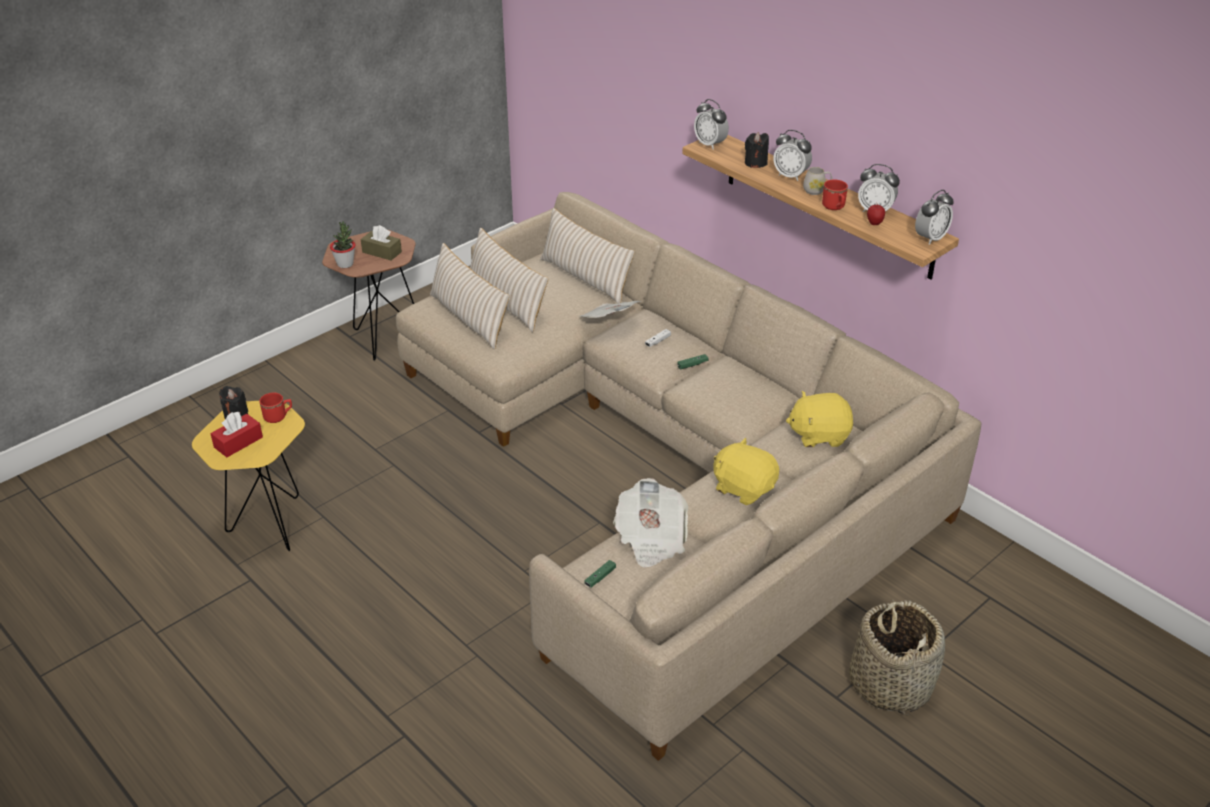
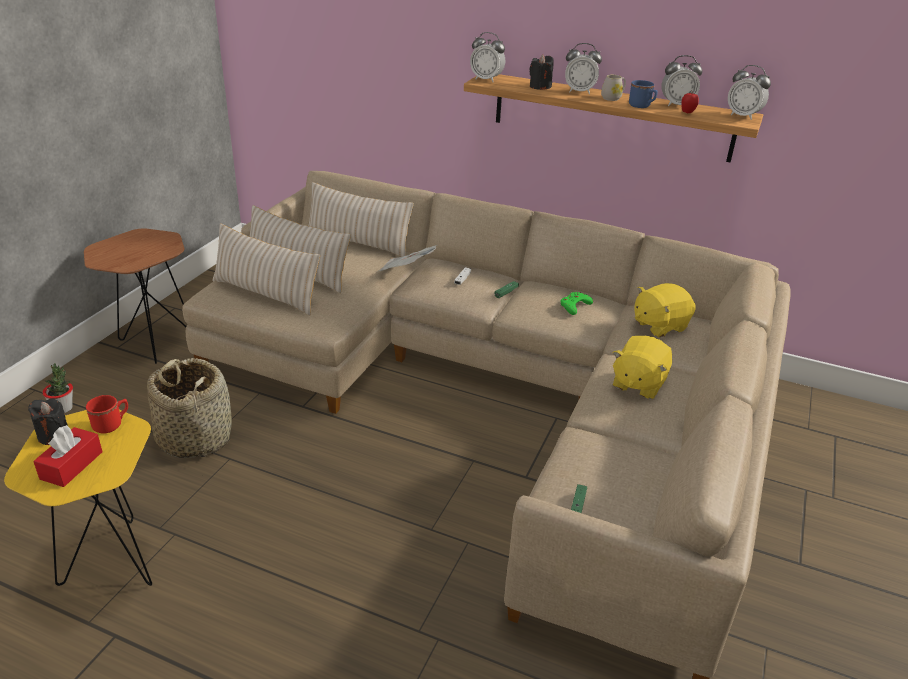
camera: 25 degrees left, 5 degrees down
(345, 264) = (113, 263): potted plant -> potted plant (63, 408)
(382, 252) = (148, 247): brown tissue box -> none
(651, 539) = (596, 452): newspaper -> none
(744, 488) = (638, 383): yellow plush toy -> yellow plush toy turned 75 degrees counterclockwise
(748, 394) = (574, 306): none -> green game controller
(834, 207) = (642, 106): red mug -> blue mug
(890, 683) = (829, 535): basket -> basket (195, 437)
(930, 238) = (743, 116): alarm clock -> alarm clock turned 105 degrees clockwise

